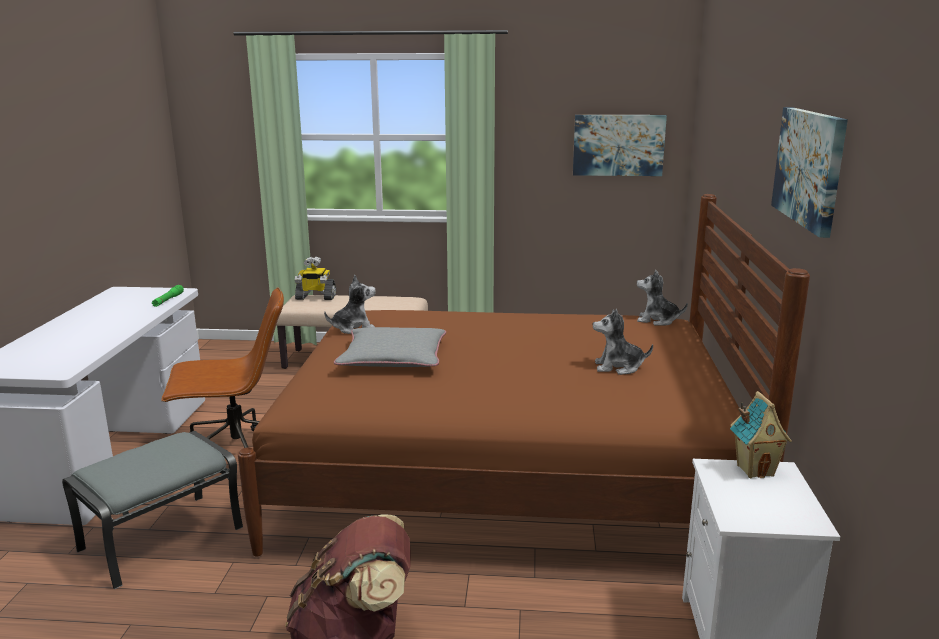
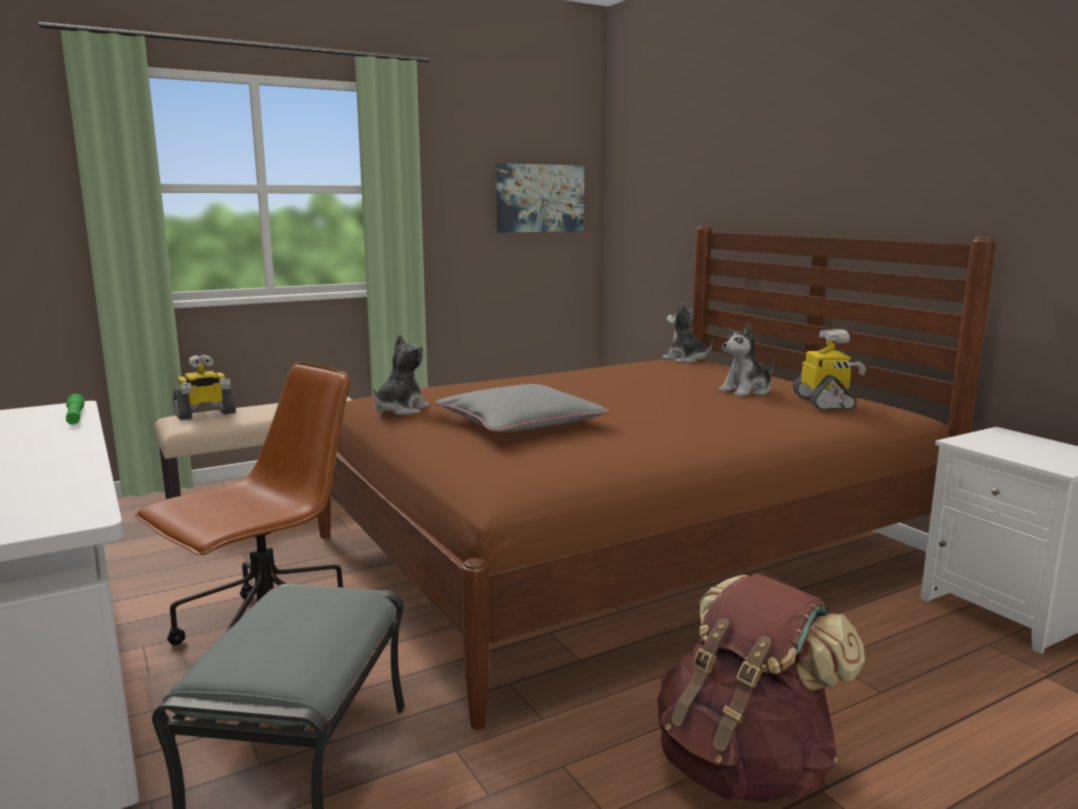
camera: 35 degrees left, 5 degrees down
(656, 395) = (824, 402): none -> toy robot
(657, 320) = (685, 360): plush toy -> plush toy turned 60 degrees clockwise
(755, 470) = (990, 436): toy house -> none
(809, 167) = (945, 148): picture -> none

